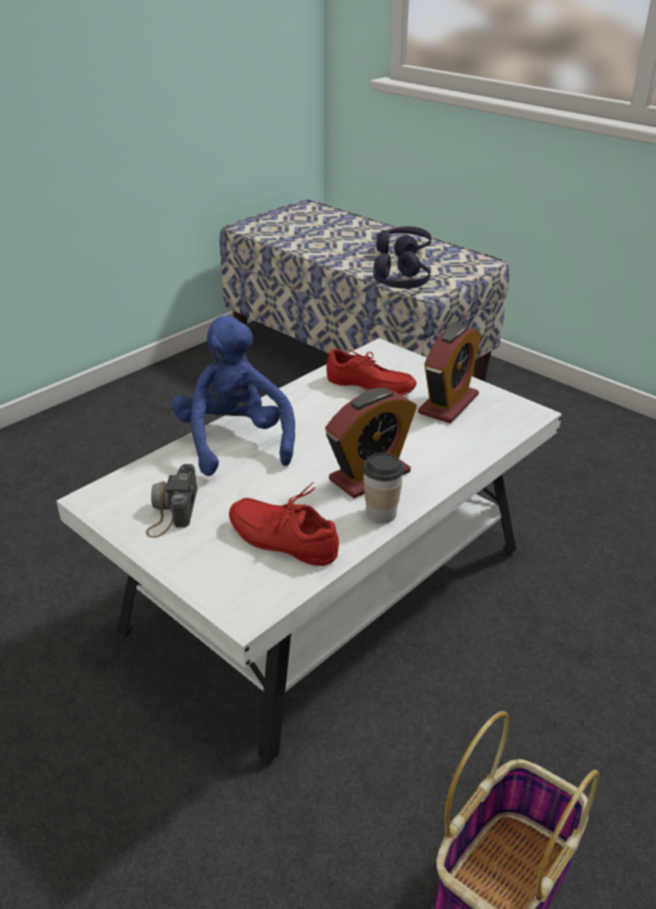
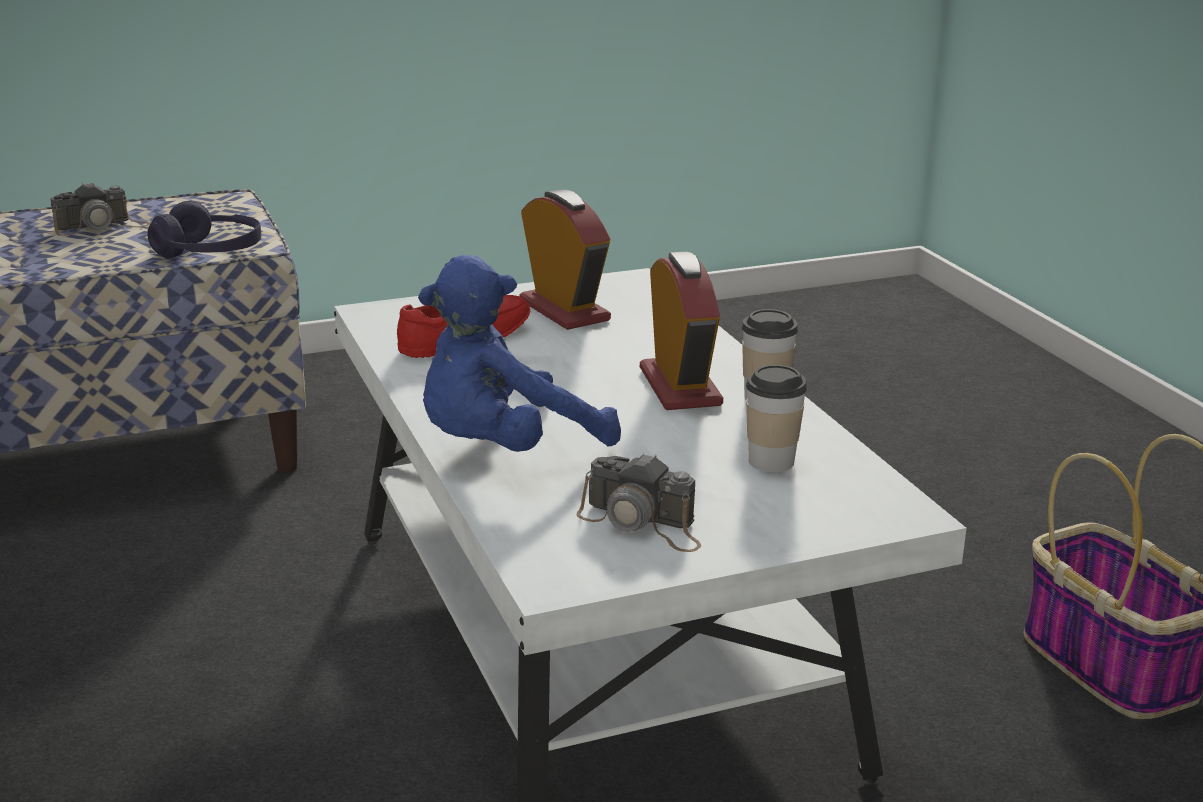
camera: 65 degrees left, 10 degrees down
(235, 441) = (505, 450): blue plush toy -> blue plush toy turned 45 degrees counterclockwise
(285, 538) = (771, 461): red shoe -> cup
(403, 250) = (101, 226): purple headphones -> camera

